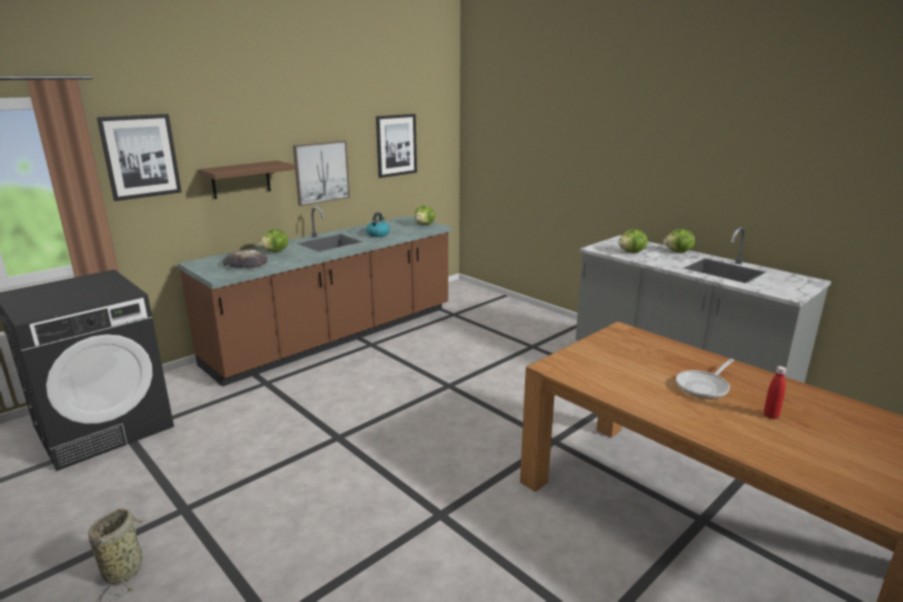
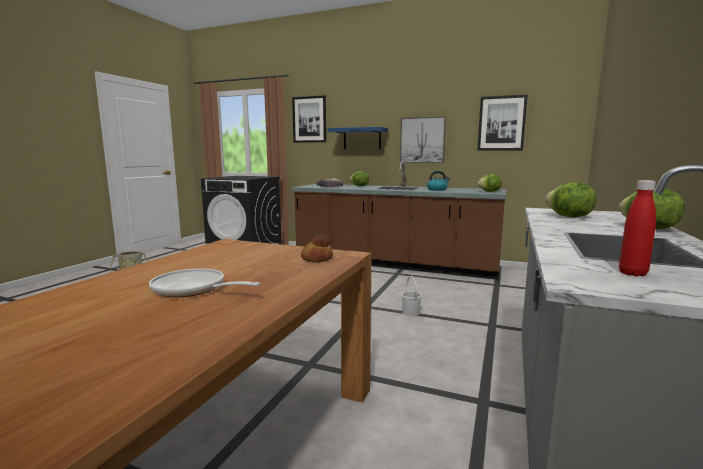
camera: 65 degrees right, 10 degrees down
(241, 179) = (362, 139): brown shelf -> blue shelf
(482, 368) = (411, 312): none -> white bucket
(630, 340) = (316, 259): none -> bread
(770, 415) = (99, 324): red bottle -> red bottle (632, 273)

